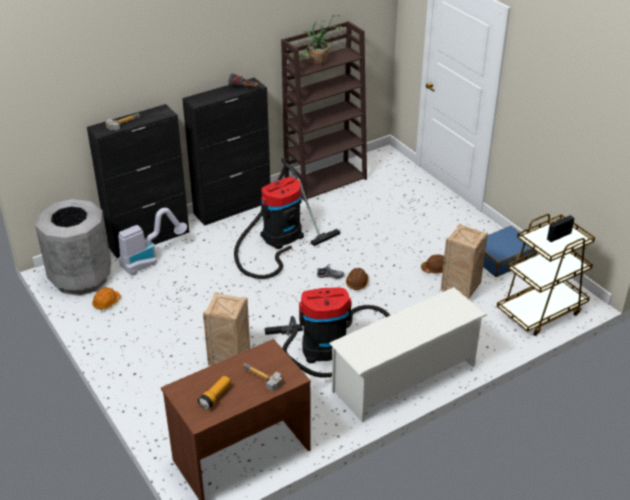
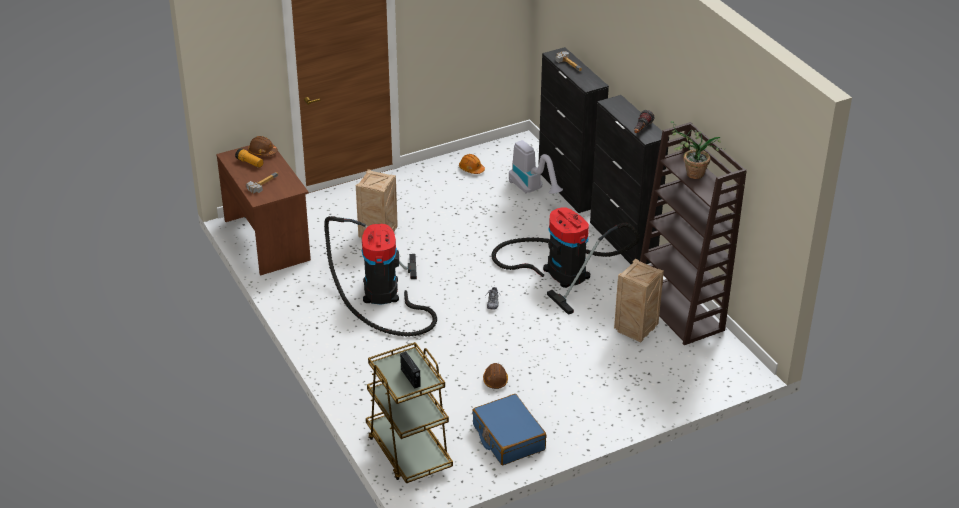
camera: 95 degrees right, 0 degrees up
(81, 278) = (509, 154): grey trash can -> none
(357, 283) = (479, 320): brown hard hat -> brown hard hat (262, 152)
(405, 378) = (329, 337): white shoe rack -> none
(461, 290) = (455, 394): crate -> crate (636, 330)

